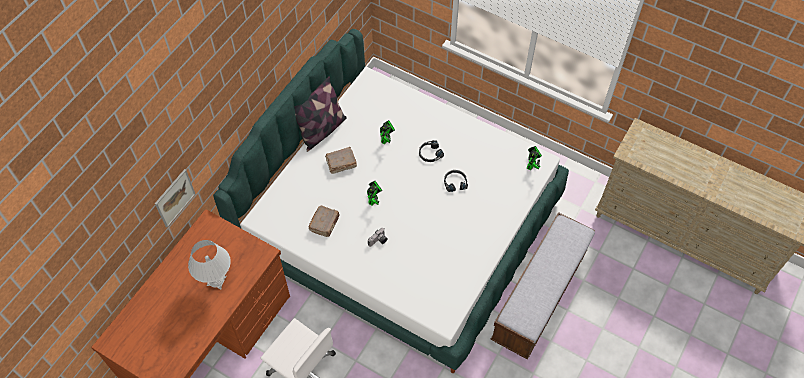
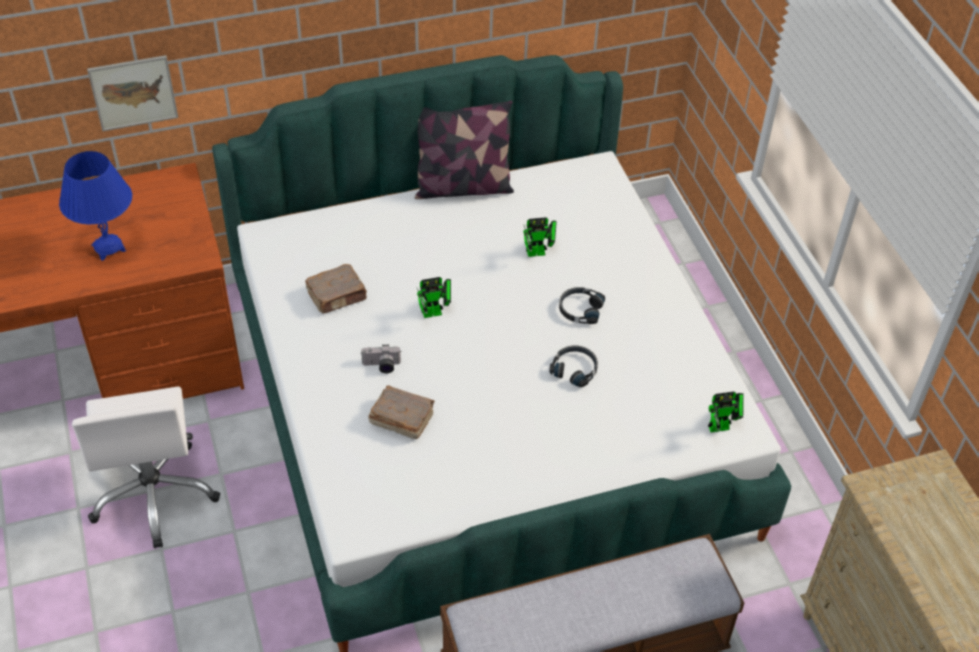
camera: 40 degrees right, 10 degrees down
(216, 281) = (108, 248): white table lamp -> blue table lamp
(340, 163) = (442, 241): brown book -> brown book (401, 419)

